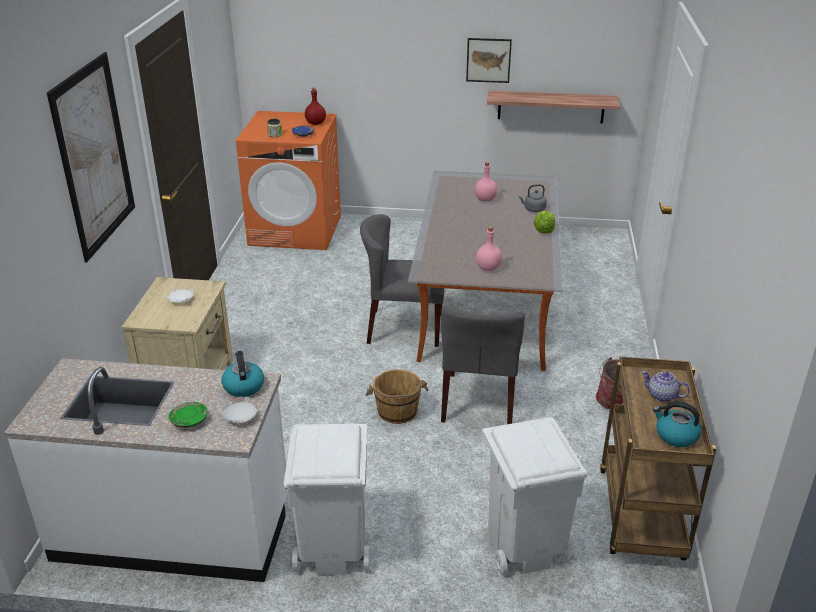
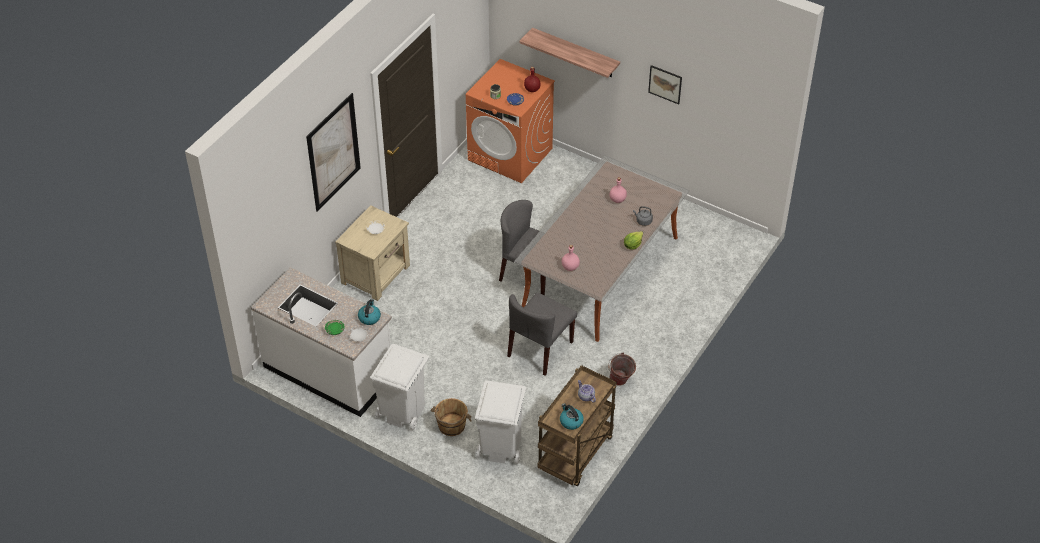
camera: 25 degrees right, 15 degrees up
(397, 412) = (486, 340): brown bucket -> brown bucket (451, 426)
(551, 107) = (709, 130): shelf -> shelf (575, 53)

